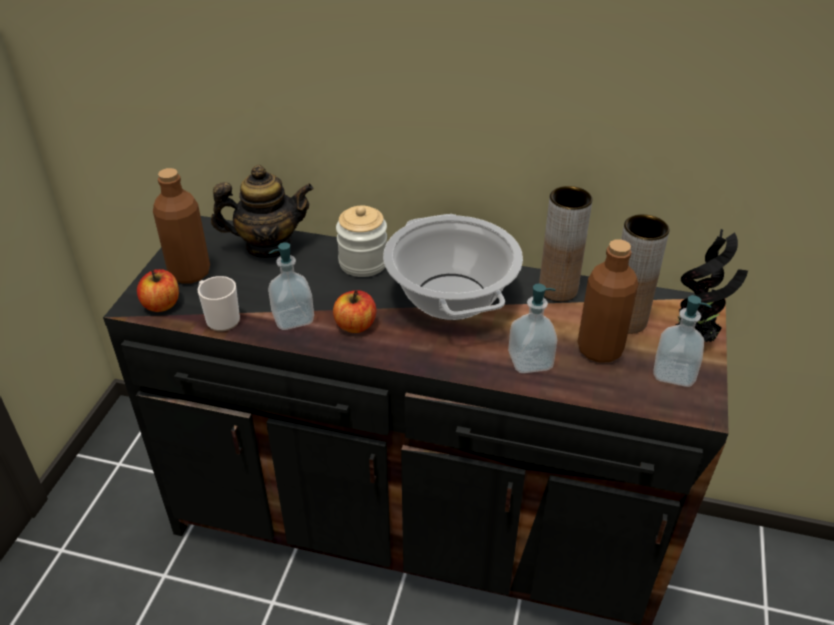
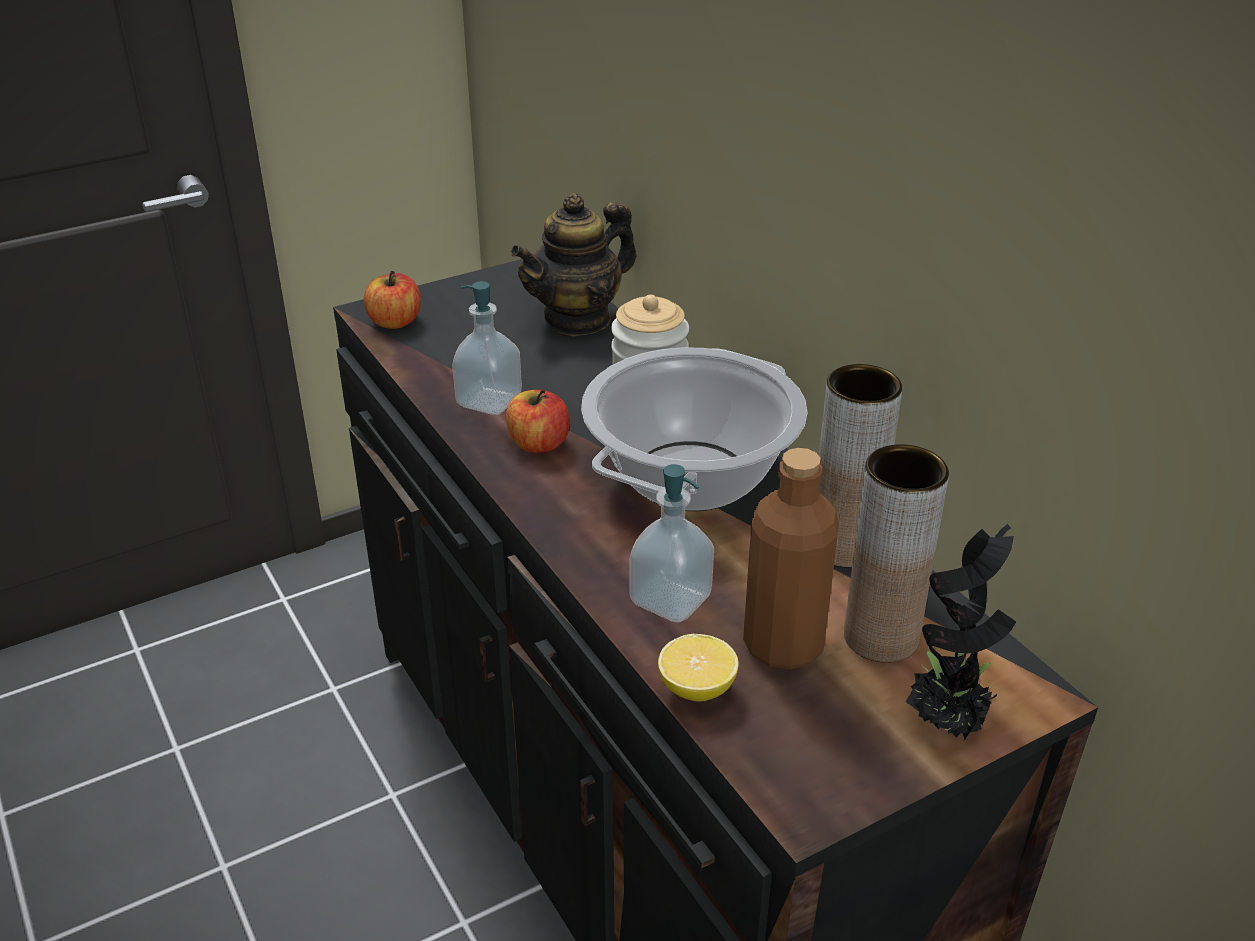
camera: 45 degrees right, 5 degrees down
(190, 273) = (463, 306): brown bottle -> none
(220, 319) = (423, 363): mug -> none
(268, 245) = (578, 319): teapot -> teapot turned 105 degrees clockwise
(598, 392) = (696, 688): none -> lemon
(673, 373) = (841, 740): soap dispenser -> none

